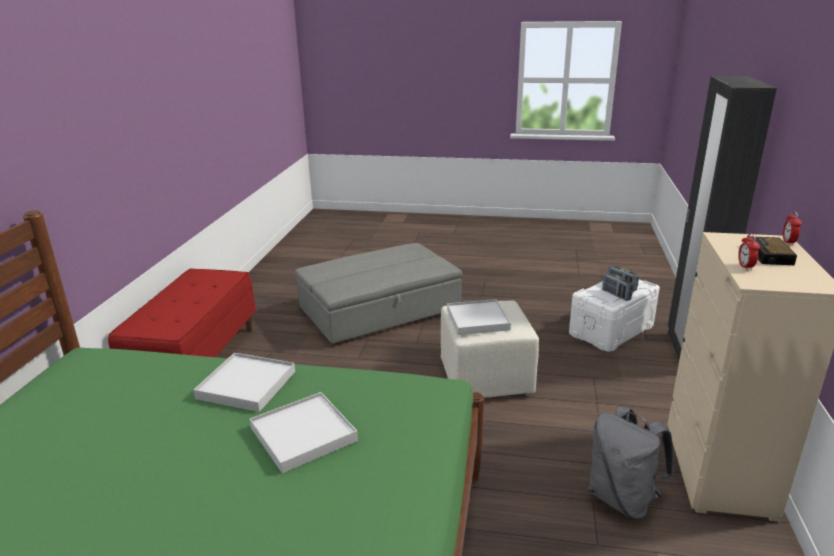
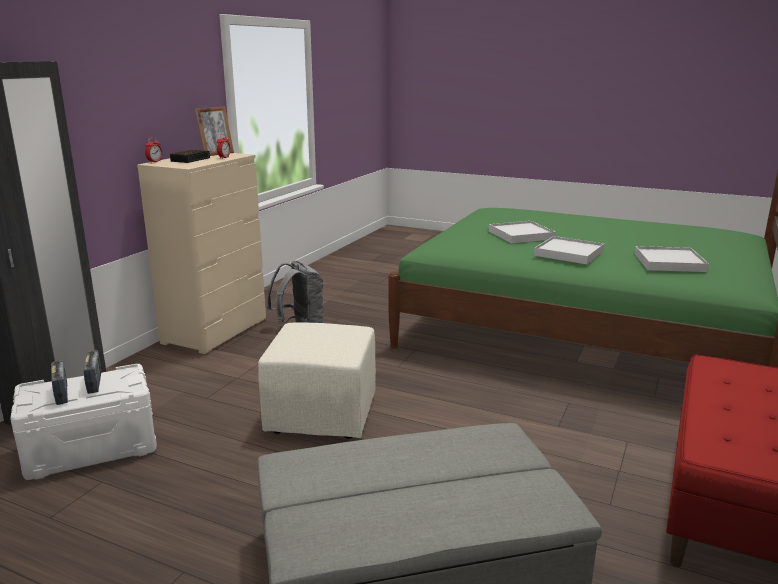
camera: 165 degrees left, 5 degrees down
(477, 320) = (334, 335): white tray -> white tray (669, 262)
(791, 279) = (217, 154): none -> picture frame

